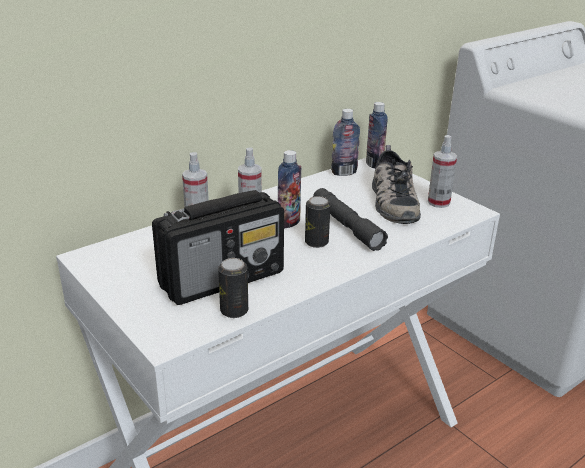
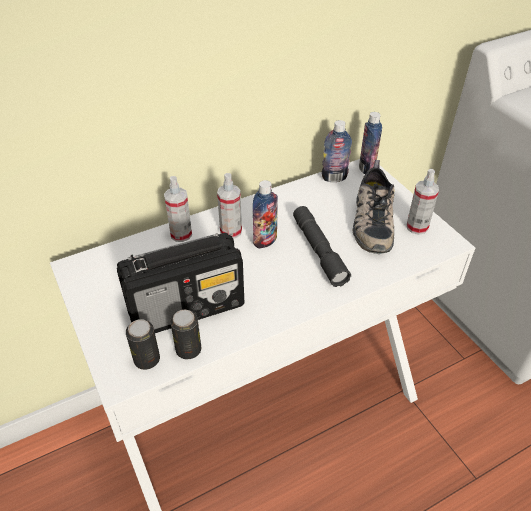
camera: 10 degrees right, 15 degrees up
(316, 242) = (284, 270): can -> can (147, 360)

